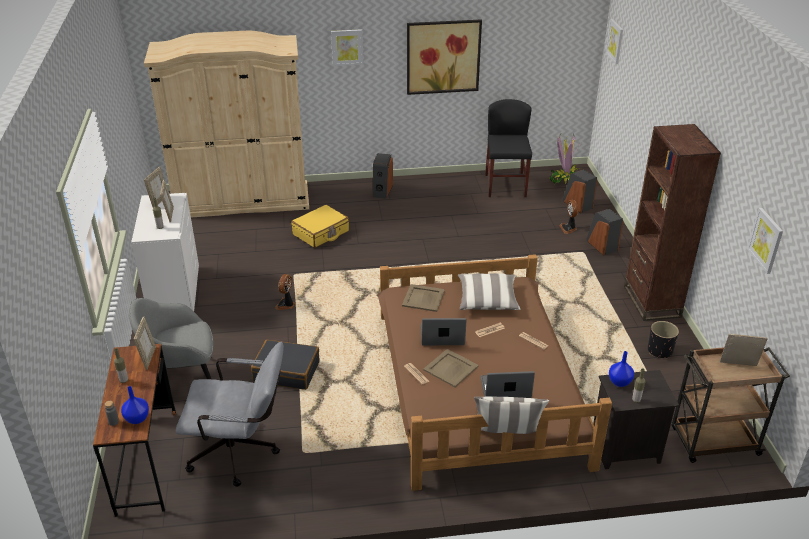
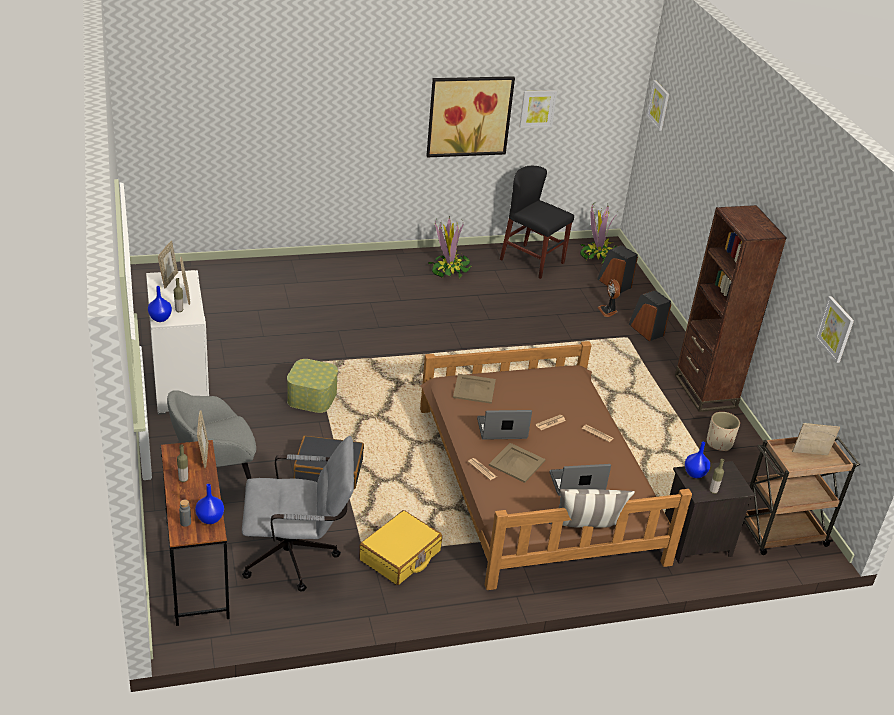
camera: 10 degrees left, 0 degrees up
(142, 234) = (160, 318): none -> blue vase
(242, 200) = (233, 276): beige wardrobe -> none
(286, 305) = (312, 397): fan -> storage box
(321, 233) = (334, 315): yellow suitcase -> yellow suitcase (400, 556)
(347, 47) = (363, 103): picture -> picture (537, 108)
(382, 190) = (394, 265): speaker -> none
(429, 193) = (449, 269): none -> potted plant
(487, 300) = (542, 391): pillow -> none
(505, 186) = (532, 261): black chair -> black chair turned 45 degrees counterclockwise
(660, 351) = (719, 443): black planter -> beige planter

